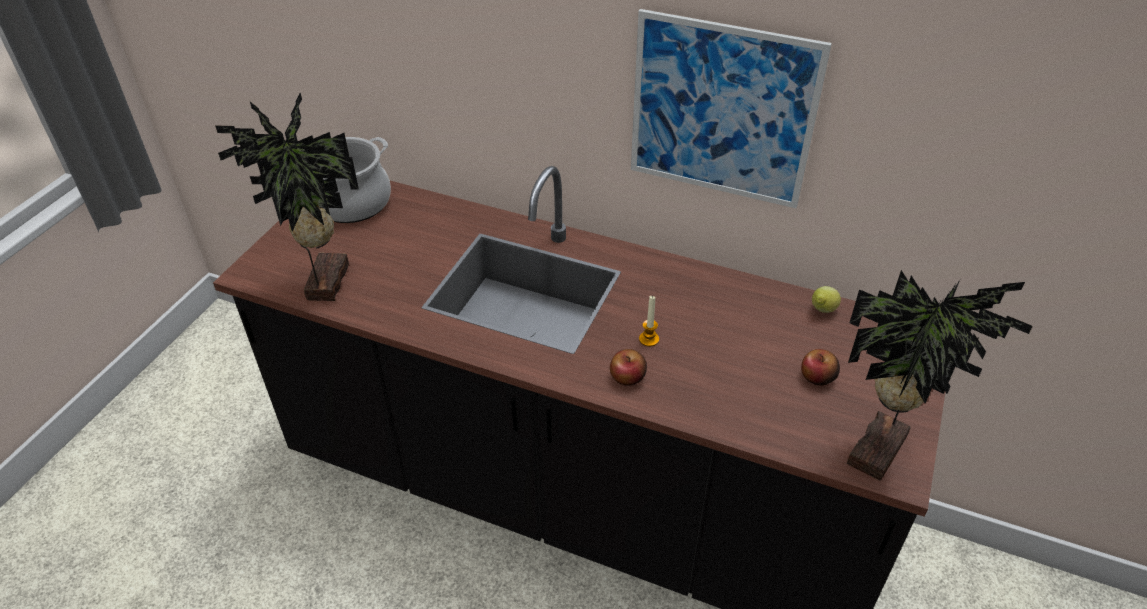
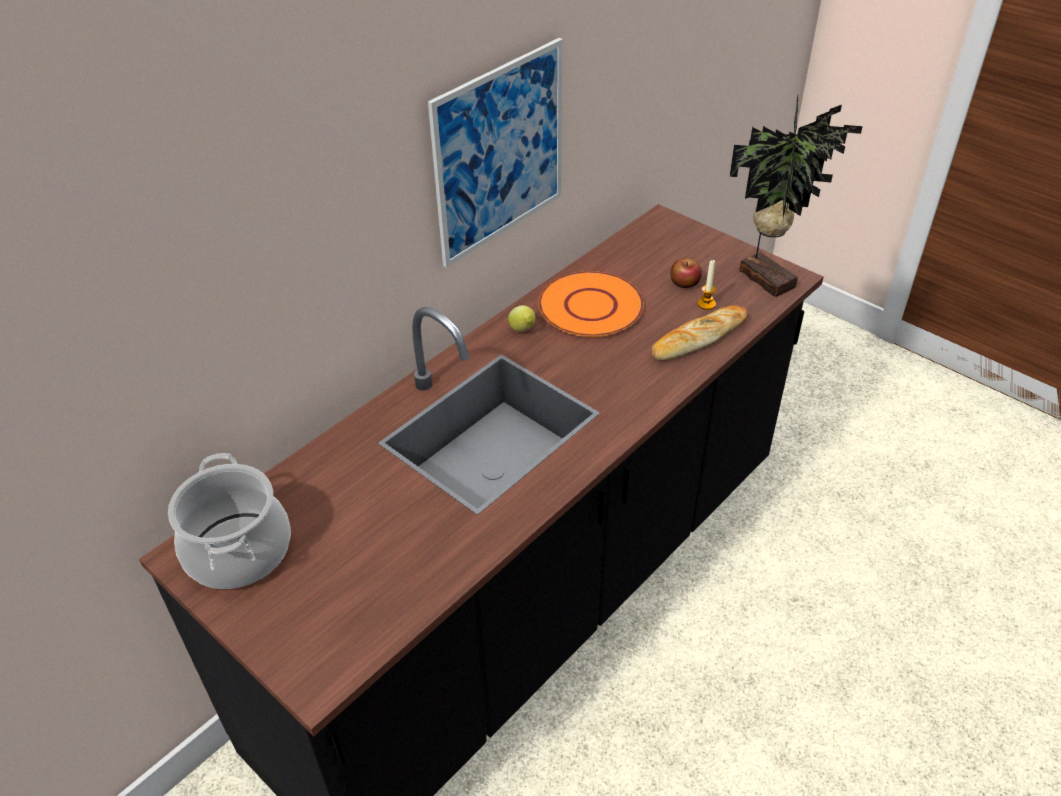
camera: 70 degrees left, 0 degrees up
(323, 282) = (384, 600): potted plant -> none
(628, 377) = (644, 385): apple -> none
(649, 339) = (602, 360): candle -> candle (706, 304)
(726, 313) = (590, 307): none -> orange plate
(726, 406) = (698, 338): none -> bread
(822, 311) = (613, 257): lemon -> lemon (523, 330)

